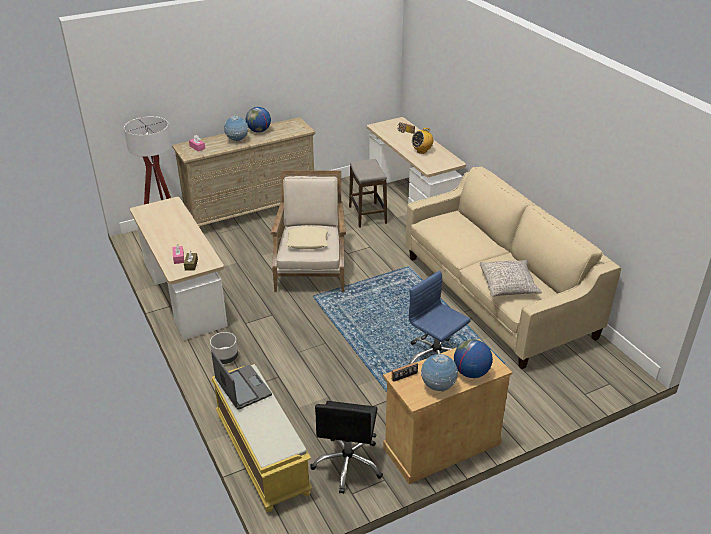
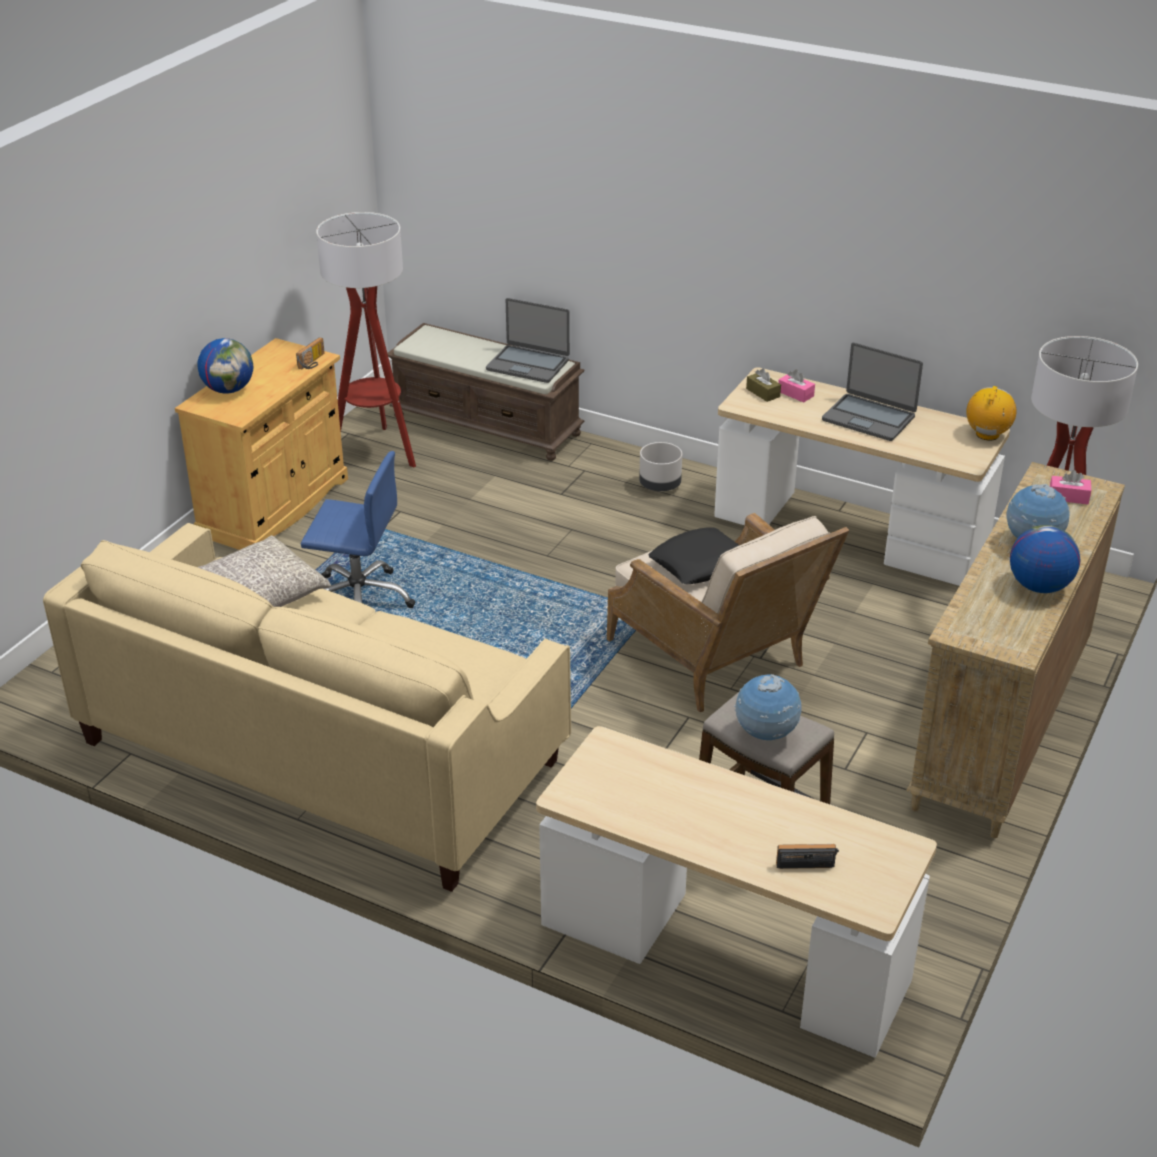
camera: 145 degrees right, 0 degrees up
(171, 234) = (869, 418): none -> laptop
(260, 453) = (488, 425): yellow bench -> brown bench
(307, 242) = (699, 564): beige pillow -> black pillow
(348, 464) = (376, 452): black office chair -> floor lamp
(422, 151) = (684, 800): radio -> radio (987, 434)
(438, 387) = (261, 364): globe -> globe (766, 735)

